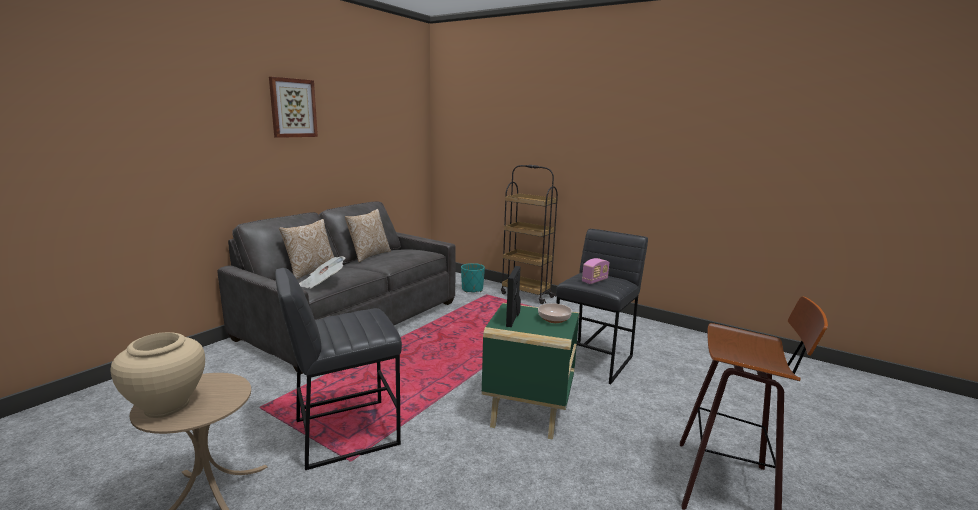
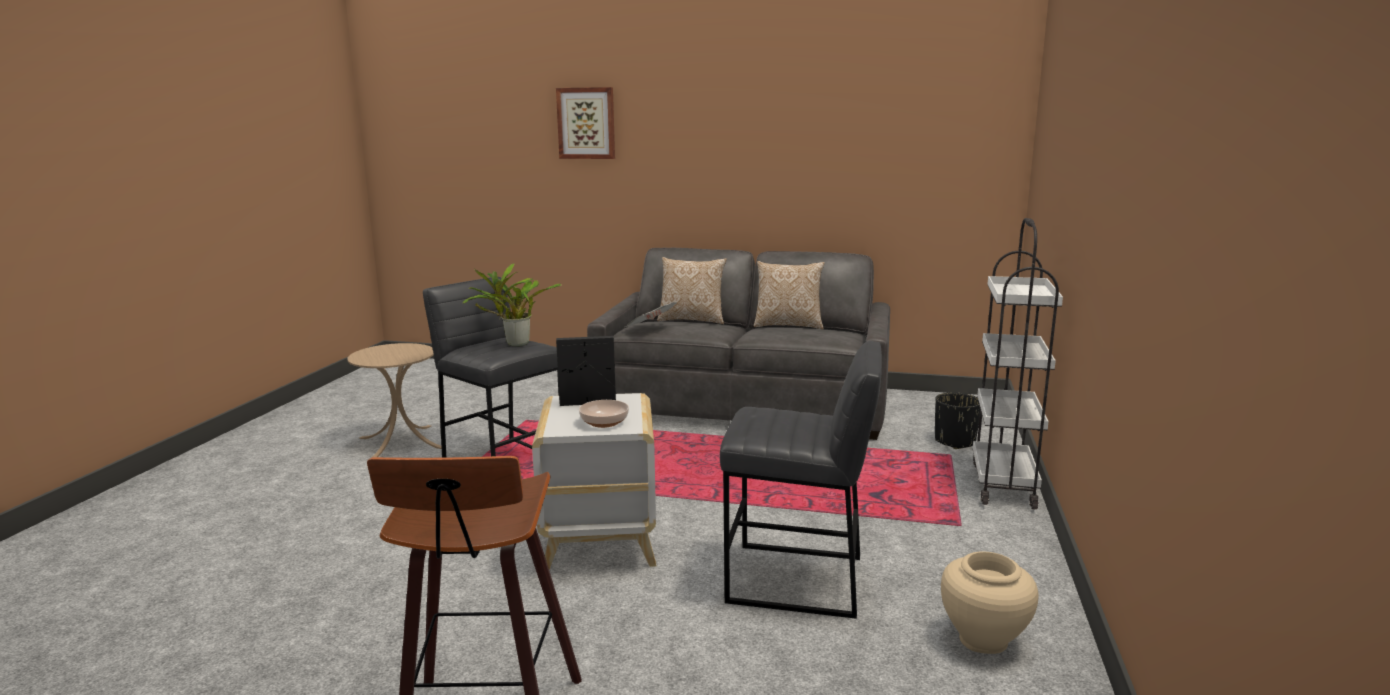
camera: 70 degrees right, 0 degrees up
(167, 406) = (379, 351): beige vase -> beige vase (983, 640)
(293, 108) = (747, 115): picture -> picture (586, 123)
(359, 317) = (514, 344): none -> potted plant
(472, 289) = (955, 442): turquoise planter -> black planter
(526, 295) = (1004, 486): brown cart -> white cart
(528, 411) = (598, 547): green side table -> white side table
(595, 281) = (768, 420): radio -> none

